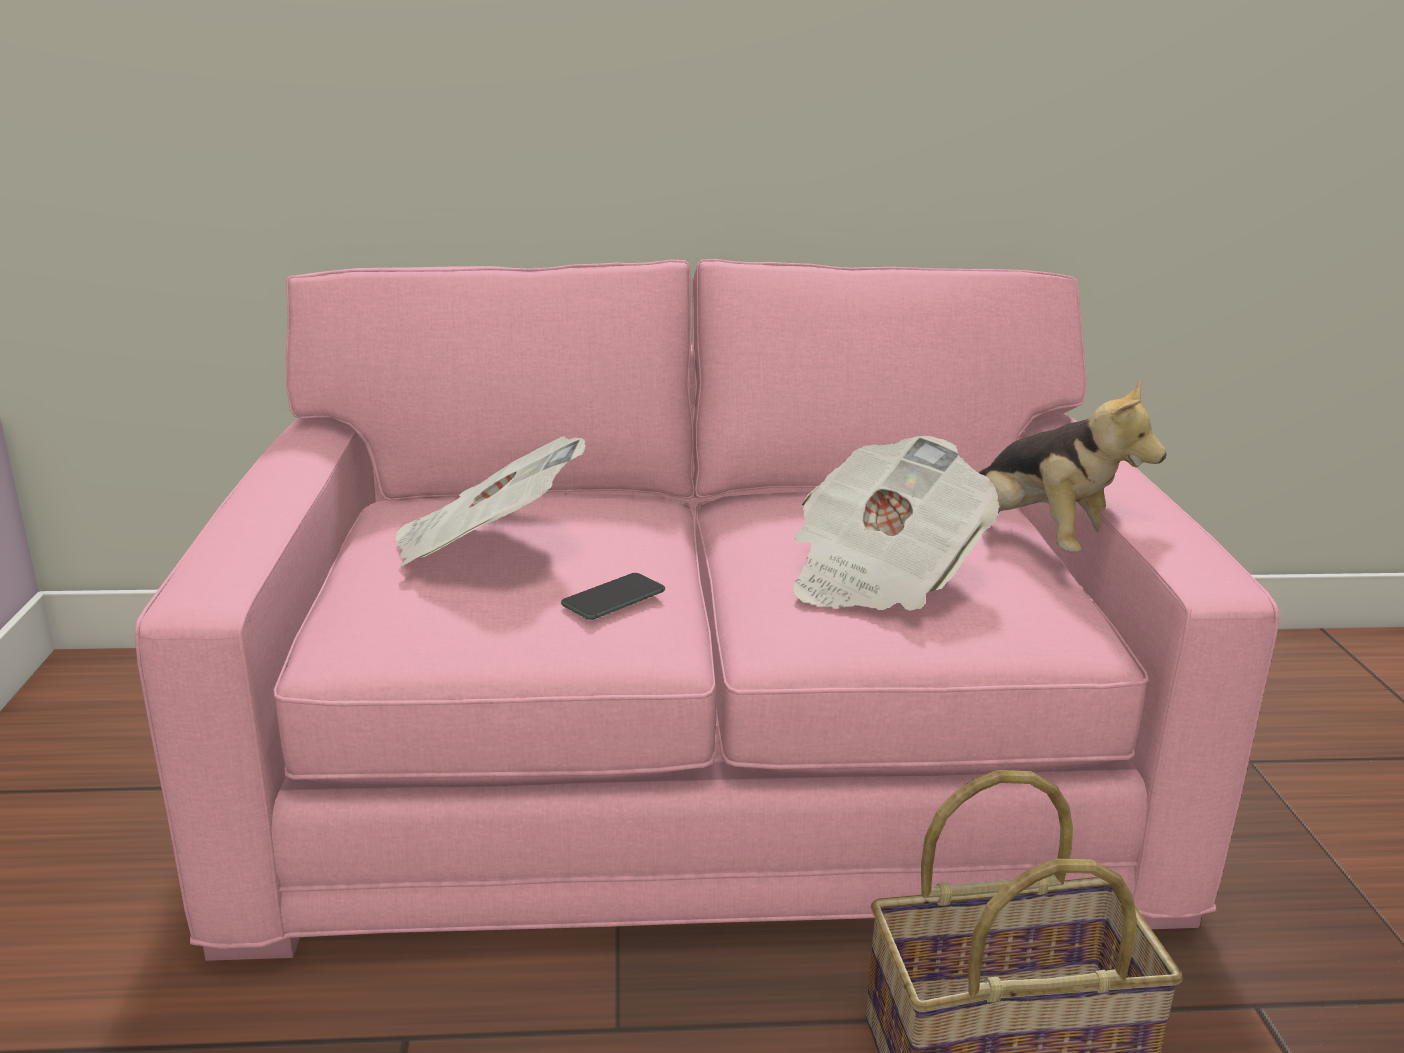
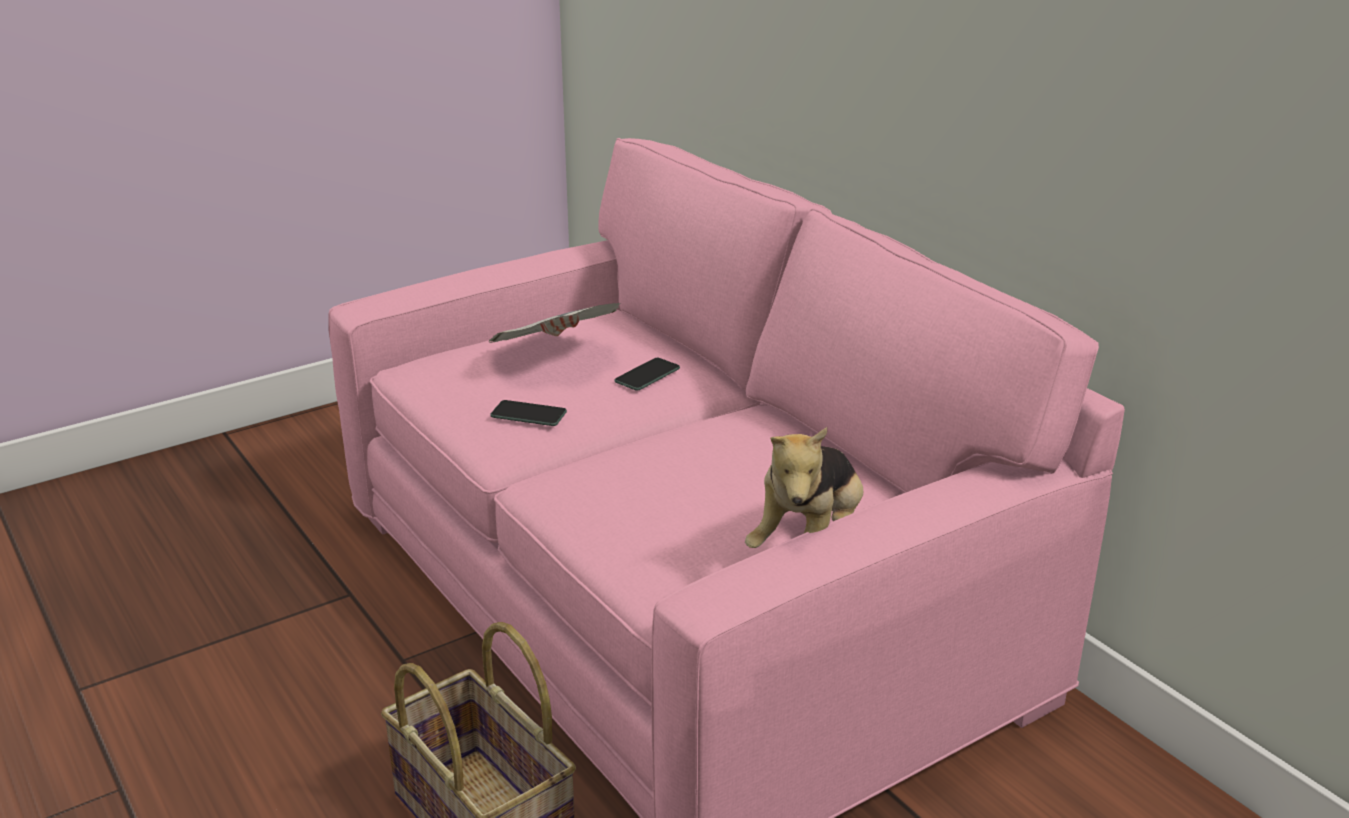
camera: 60 degrees right, 5 degrees up
(608, 517) = (647, 375): none -> phone
(880, 575) = (663, 491): newspaper -> none

